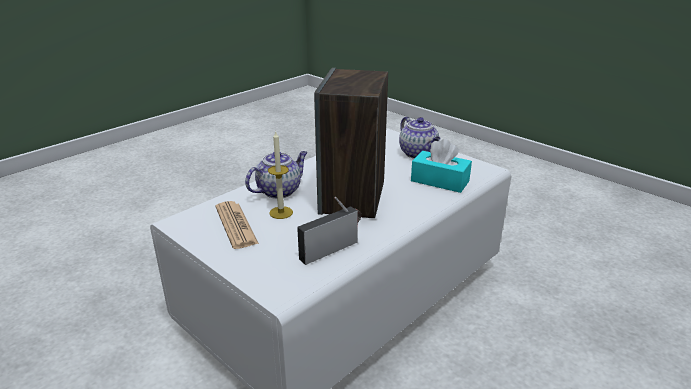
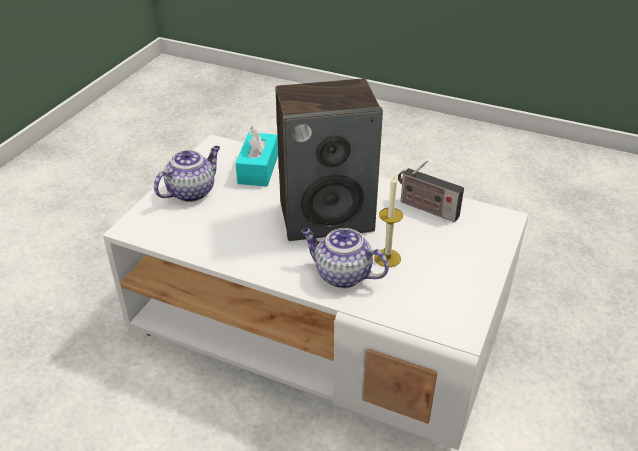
camera: 110 degrees left, 10 degrees up
(236, 225) = (433, 282): newspaper -> none

